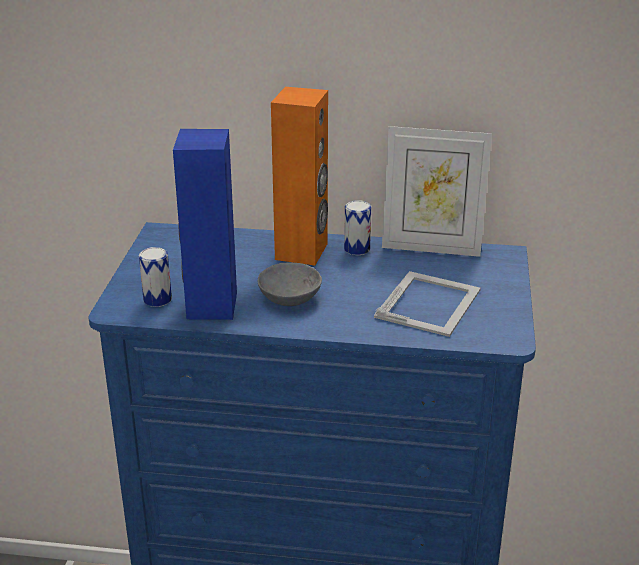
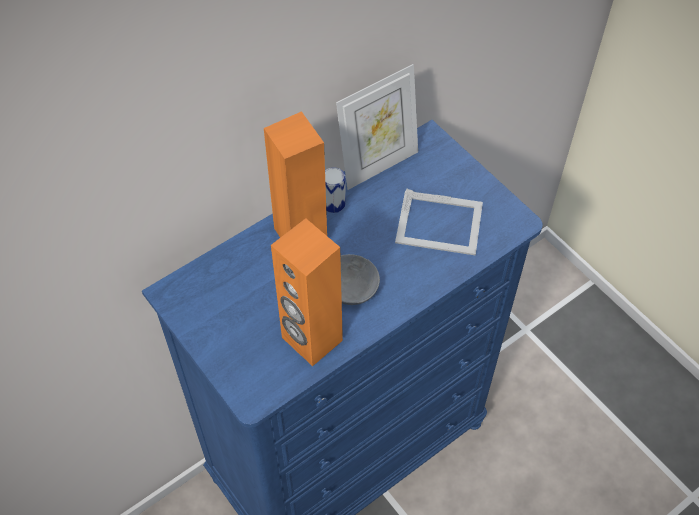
camera: 45 degrees left, 25 degrees up
(157, 299) = (267, 364): can -> none
(211, 306) = (311, 339): blue speaker -> orange speaker
(429, 303) = (440, 223): picture frame -> picture frame turned 120 degrees clockwise

